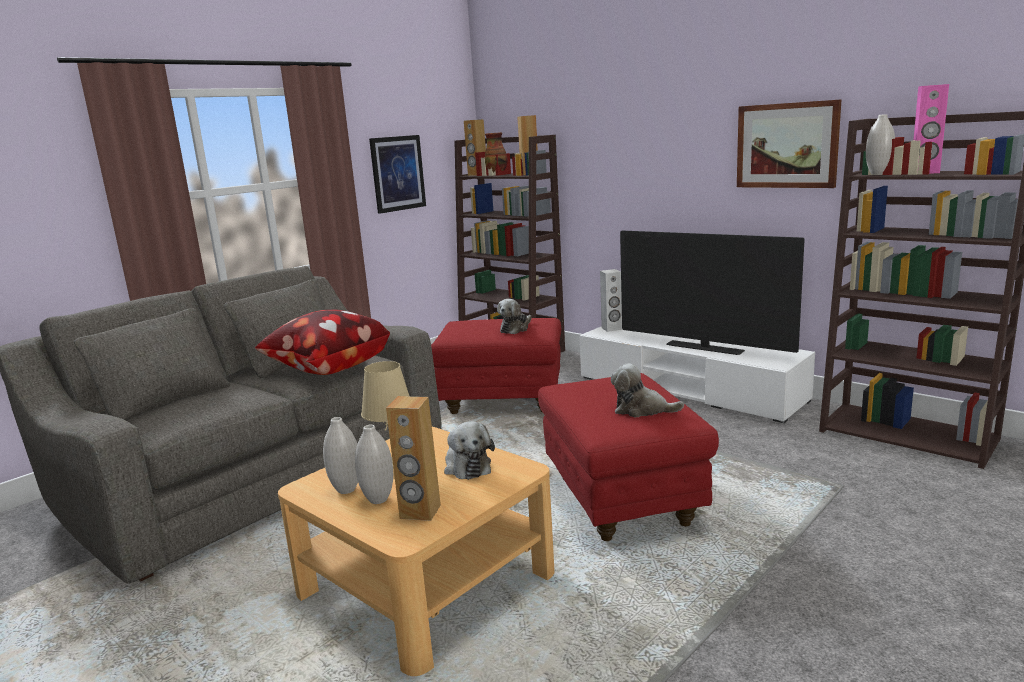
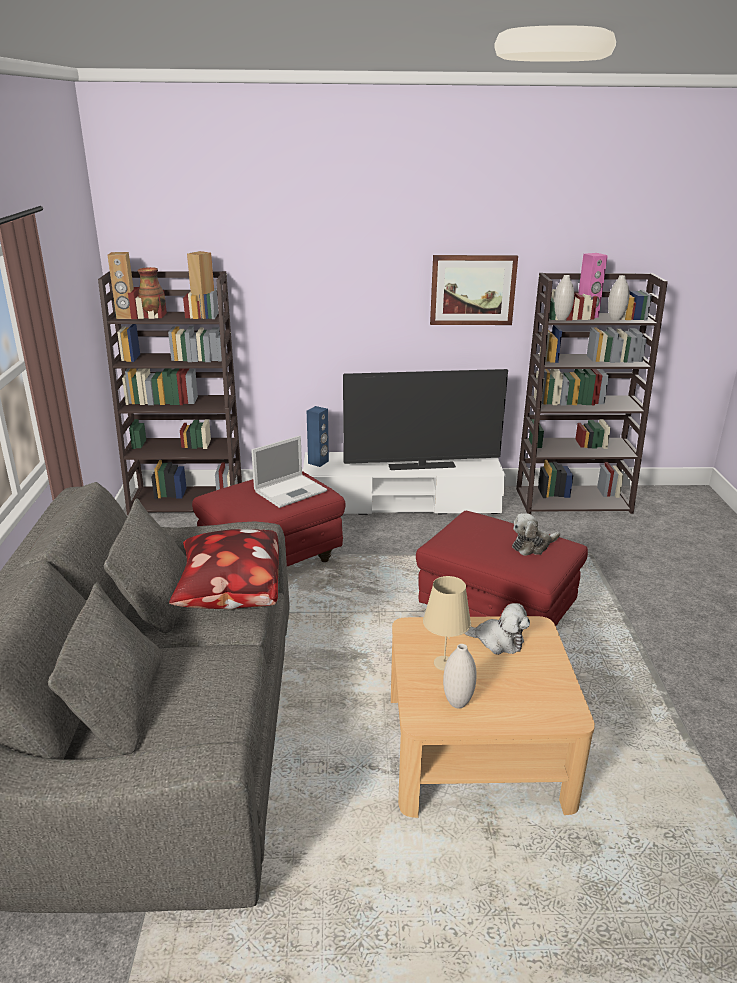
camera: 45 degrees left, 10 degrees up
(378, 500) = (496, 698): white vase -> white vase (615, 319)
(397, 173) = (68, 332): picture -> none
(420, 512) = (540, 692): brown speaker -> none
(515, 329) = (291, 491): plush toy -> laptop
(612, 328) = (318, 462): white speaker -> blue speaker

